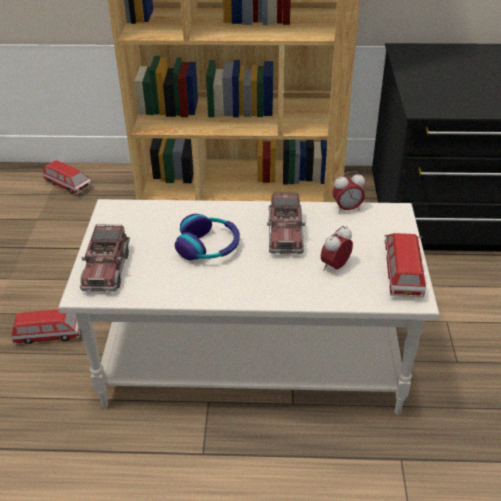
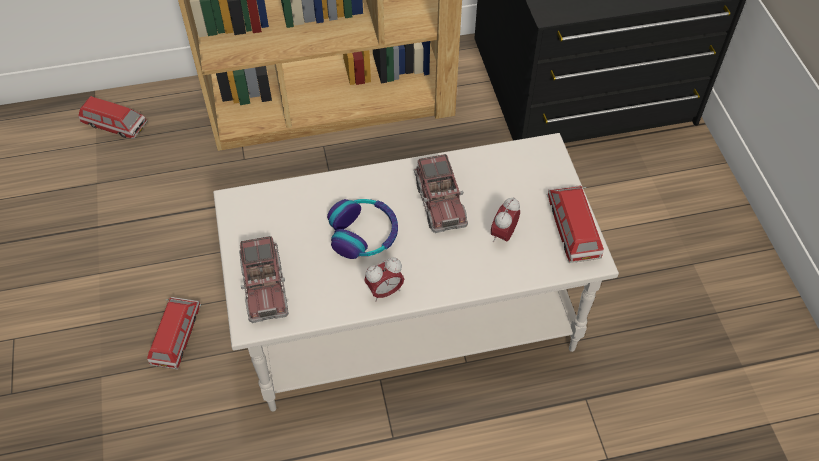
camera: 15 degrees left, 15 degrees up
(49, 334) = (177, 337): toy car -> toy car turned 60 degrees counterclockwise
(347, 209) = (495, 154): alarm clock -> alarm clock (385, 291)

